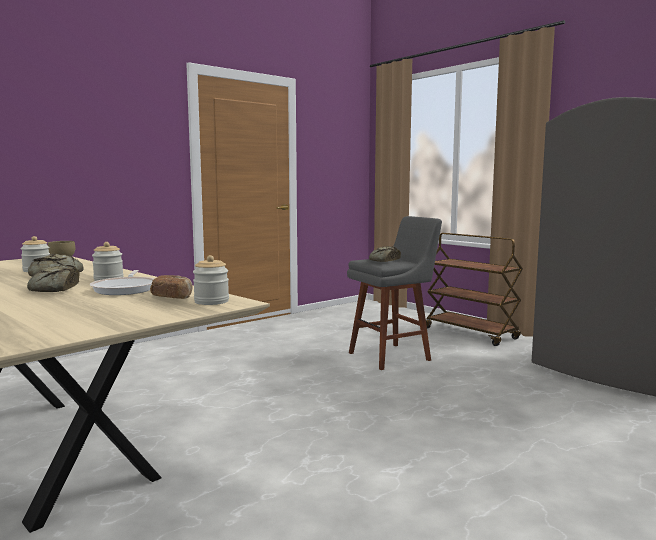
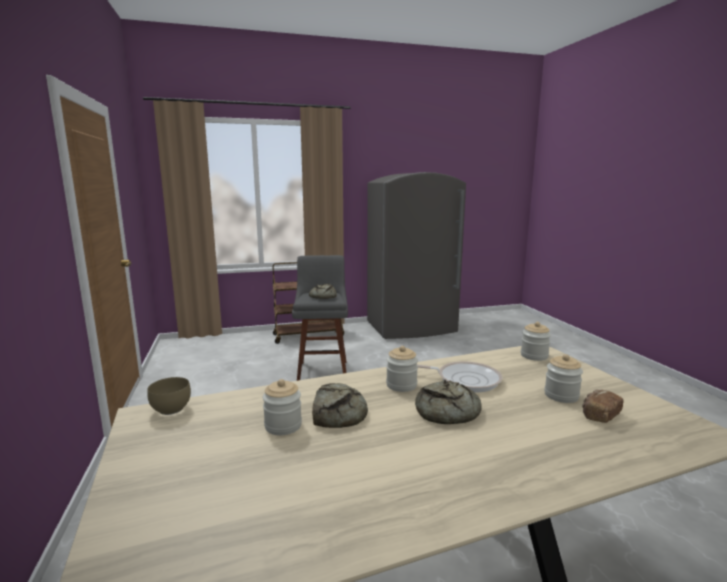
camera: 65 degrees left, 5 degrees up
(92, 309) = (561, 395): none -> jar
(172, 297) = (513, 366): bread -> bread (599, 415)

